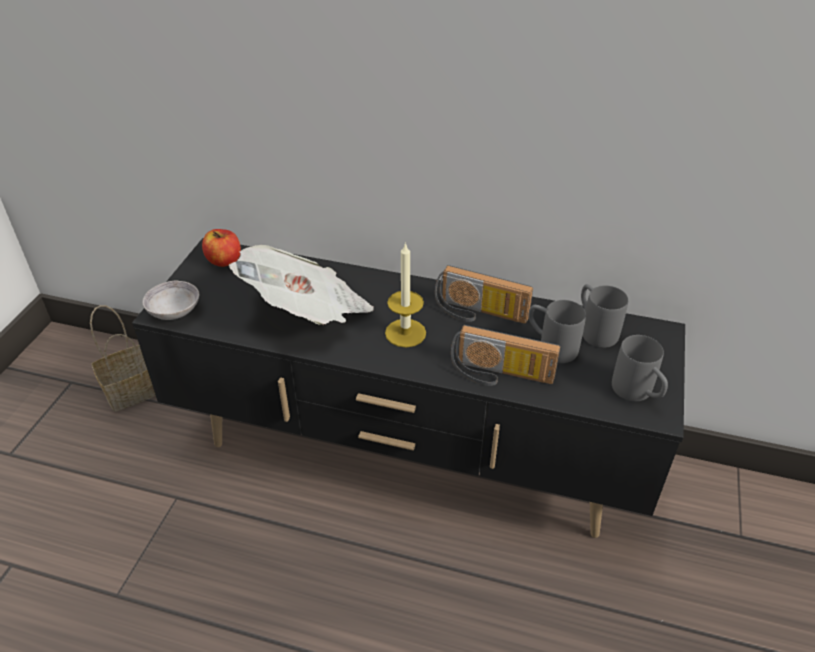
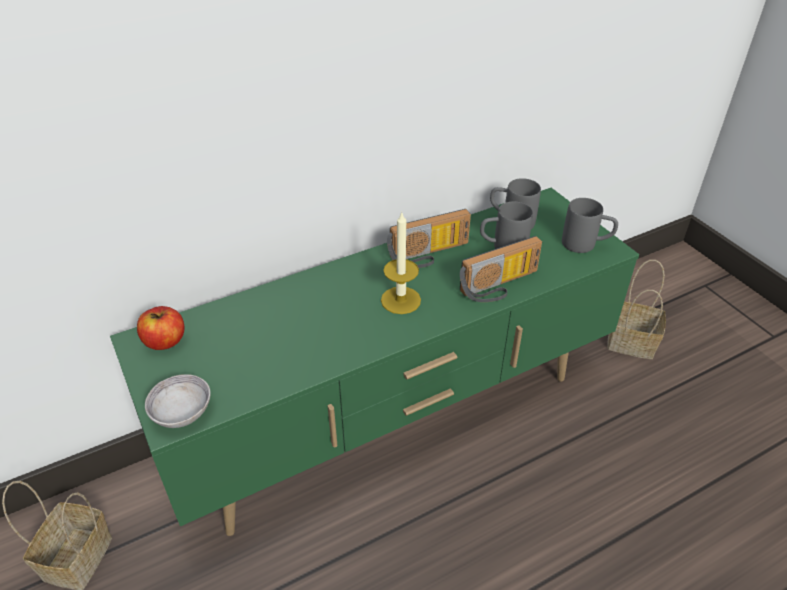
camera: 45 degrees left, 0 degrees up
(307, 312) = (304, 334): newspaper -> none
(409, 457) = (393, 420): black tv stand -> green tv stand
(720, 561) = (632, 342): none -> basket

